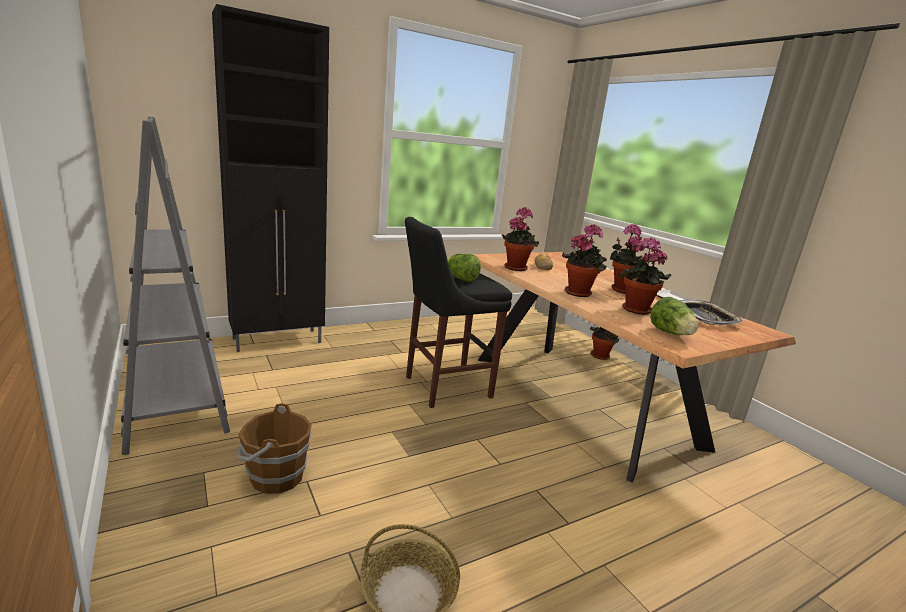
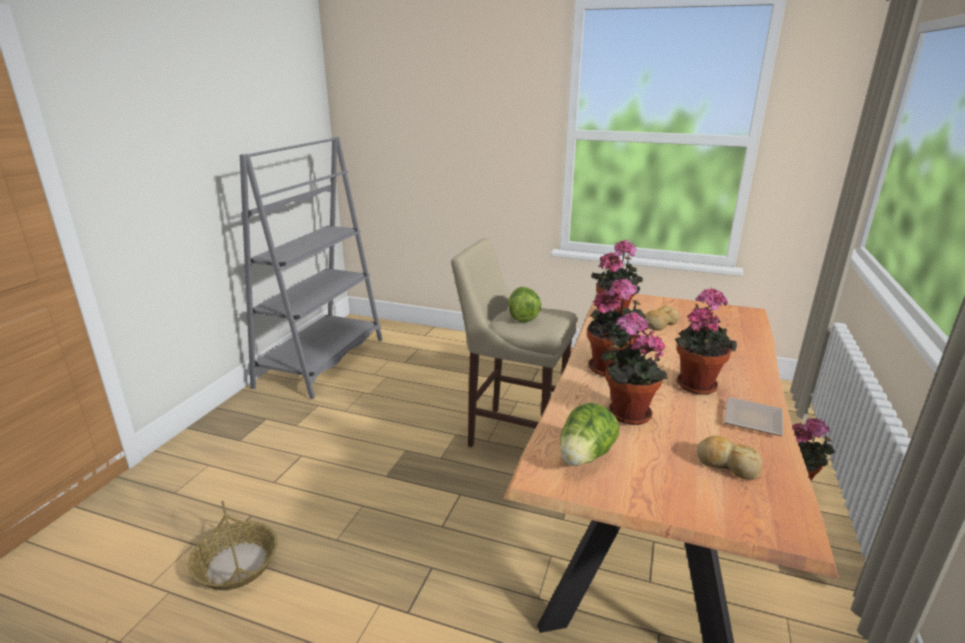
camera: 50 degrees right, 5 degrees up
(275, 477) = (291, 442): brown bucket -> none
(279, 340) = (445, 339): black cabinet -> none
(443, 387) = (512, 433): black stool -> beige stool
(705, 317) = (726, 464): tray -> bread

